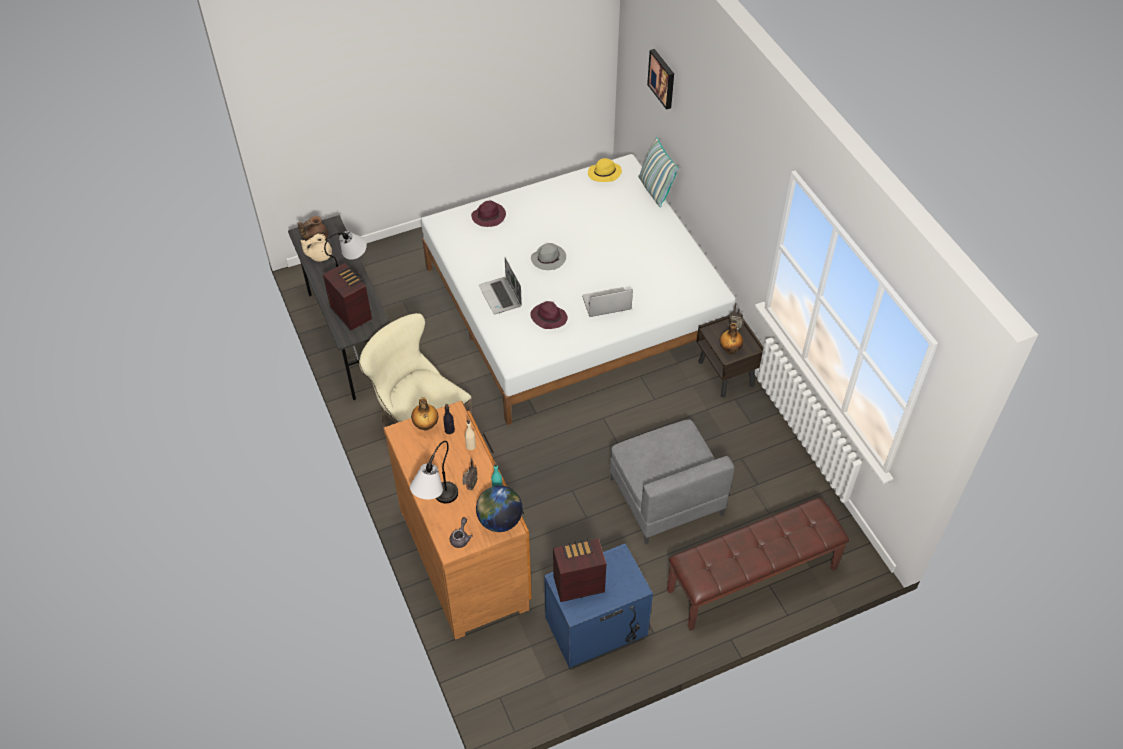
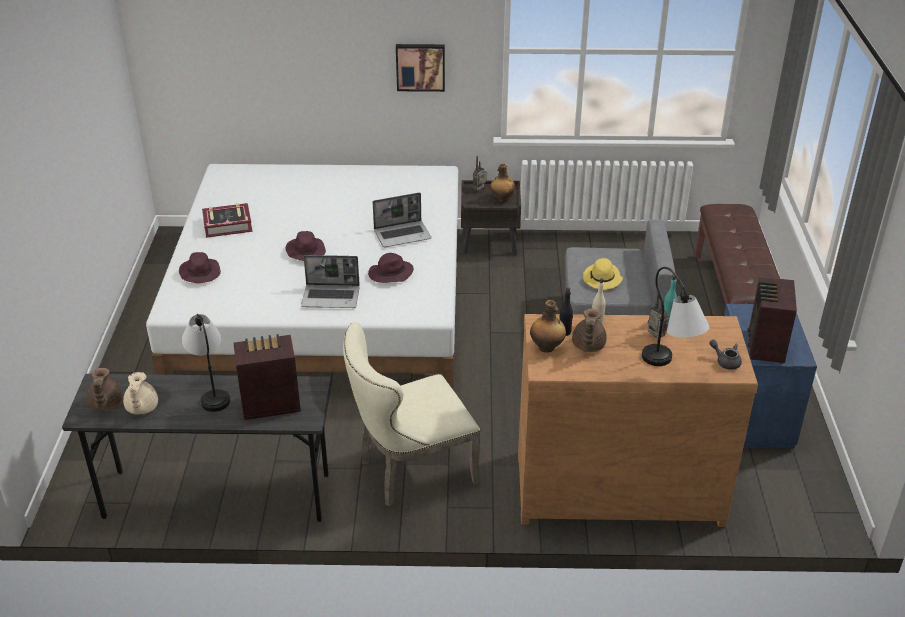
camera: 65 degrees left, 15 degrees down
(439, 448) = (587, 346): none -> brown teapot
(499, 520) = (713, 329): globe -> none
(549, 258) = (305, 251): grey hat -> purple hat
(555, 202) = (227, 225): none -> book
(604, 174) = (220, 186): yellow hat -> yellow hat (602, 279)
(606, 304) = (403, 235): laptop -> laptop turned 120 degrees counterclockwise
(655, 190) = (276, 165): pillow -> none
(662, 78) = (239, 30): picture -> picture (420, 66)

